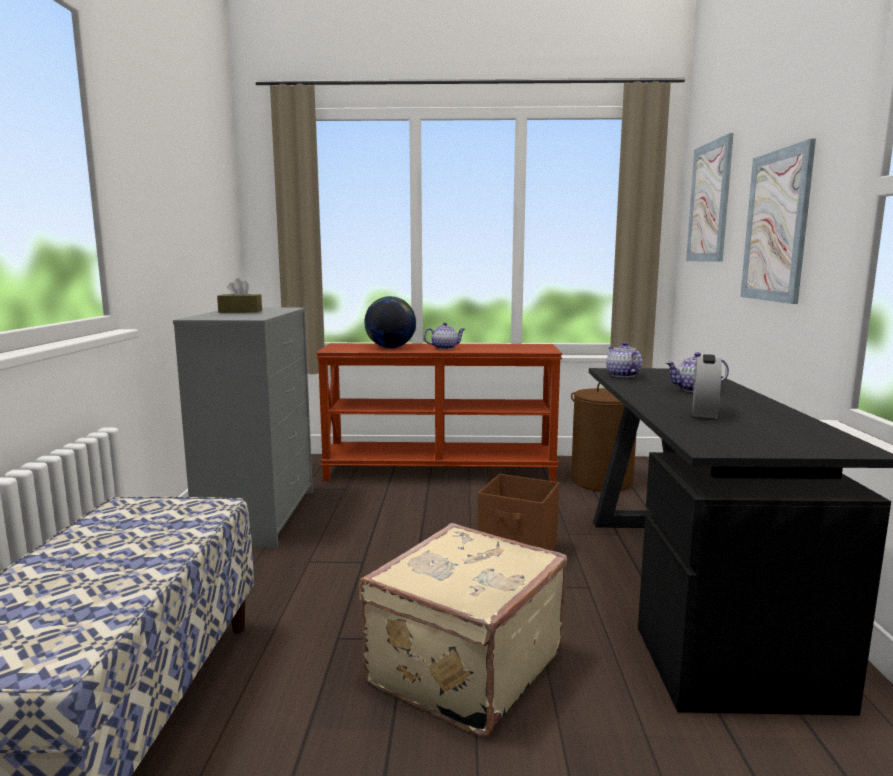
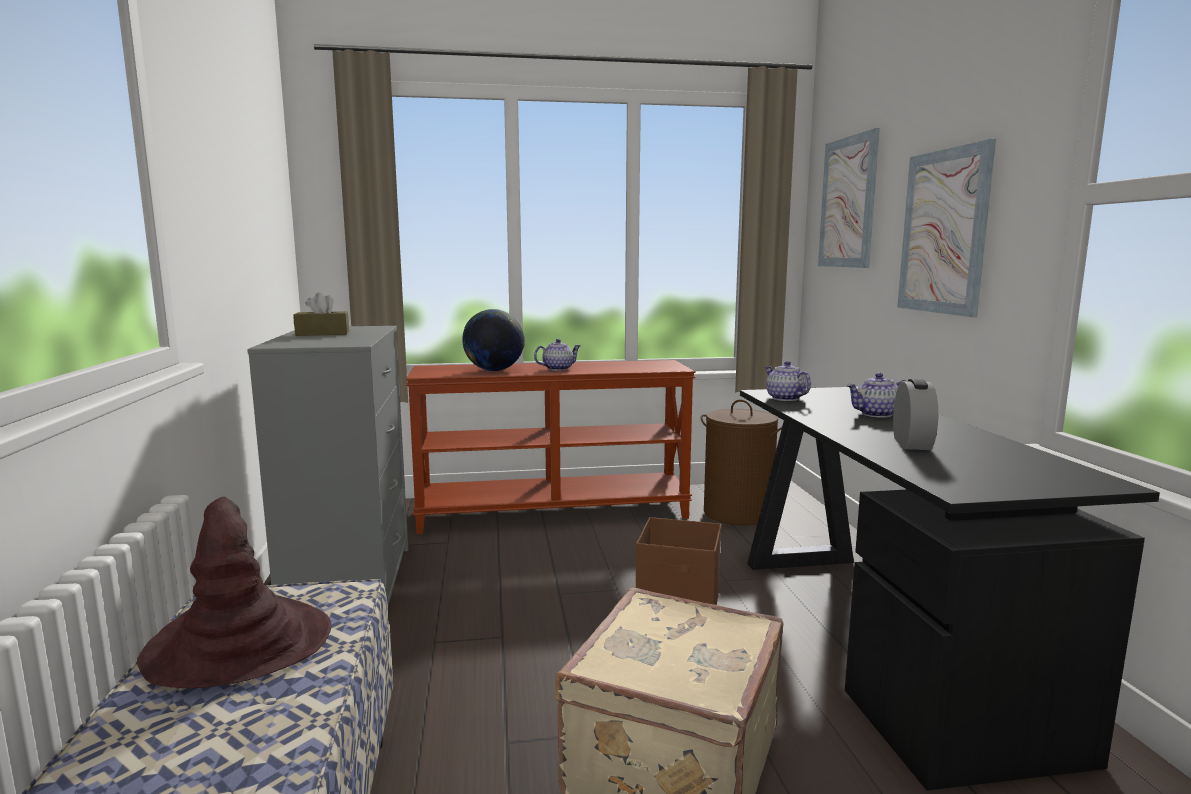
camera: 10 degrees left, 0 degrees up
(123, 532) = (239, 644): none -> brown hat

